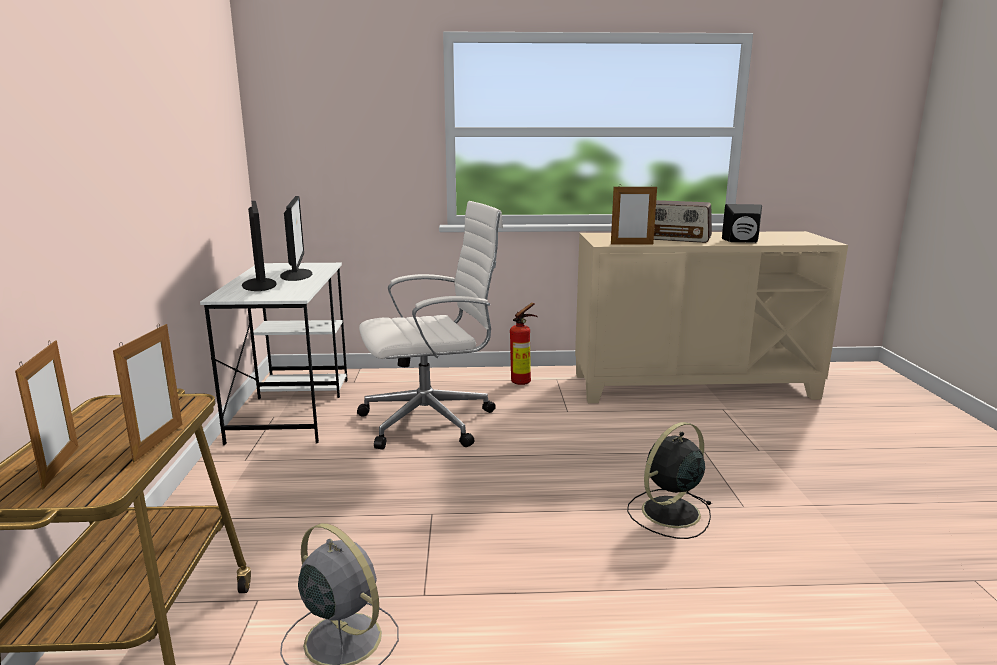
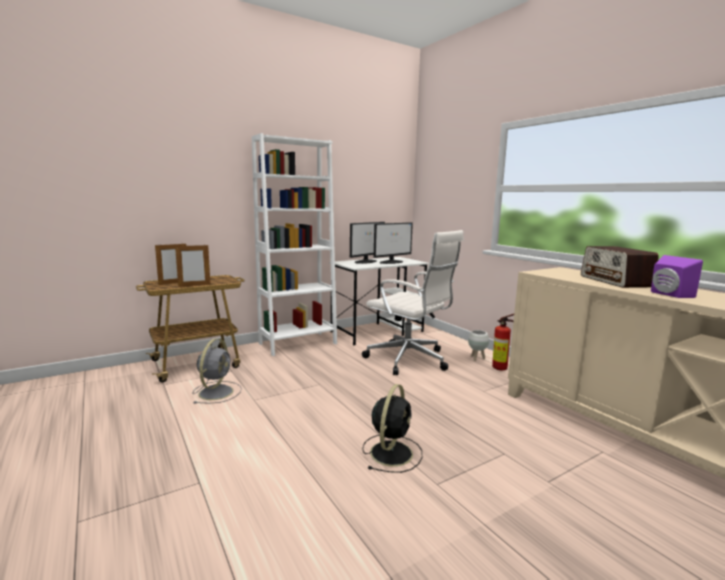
camera: 60 degrees right, 5 degrees down
(227, 490) = (298, 343): none -> white bookcase
(480, 383) = (477, 358): none -> white planter
(631, 244) = (552, 276): picture frame -> none
(669, 513) = (392, 452): black fan -> black fan turned 90 degrees clockwise
(741, 241) = (668, 294): black speaker -> purple speaker

